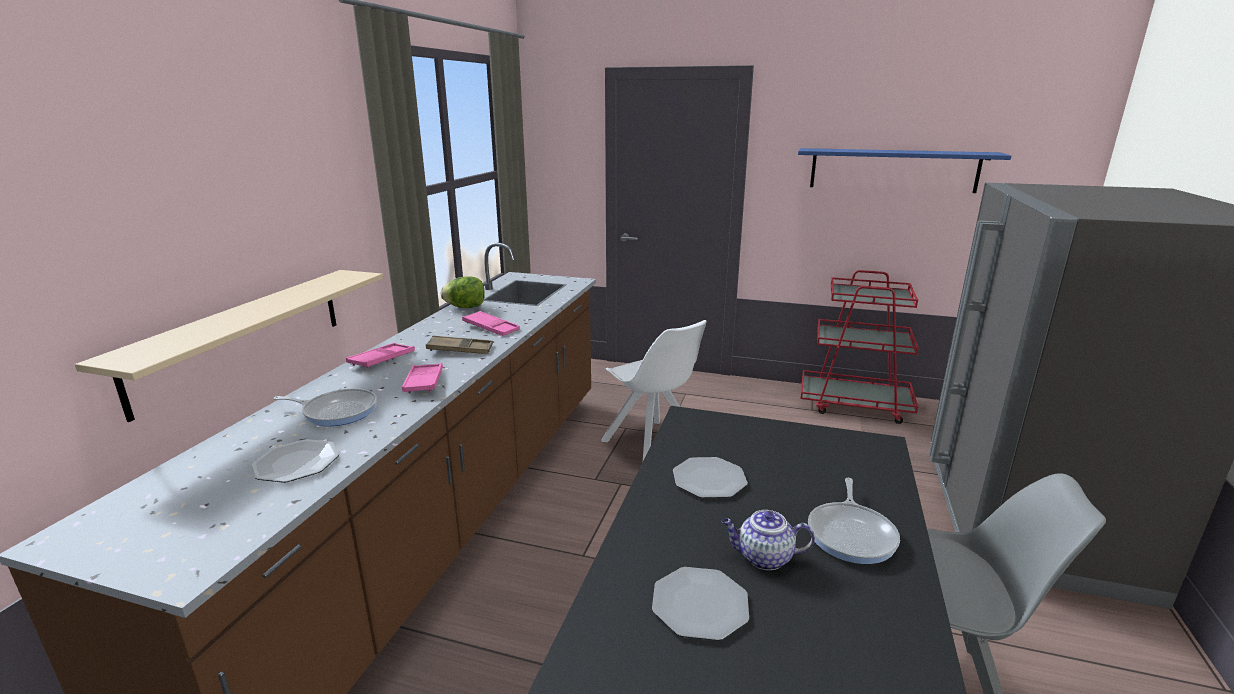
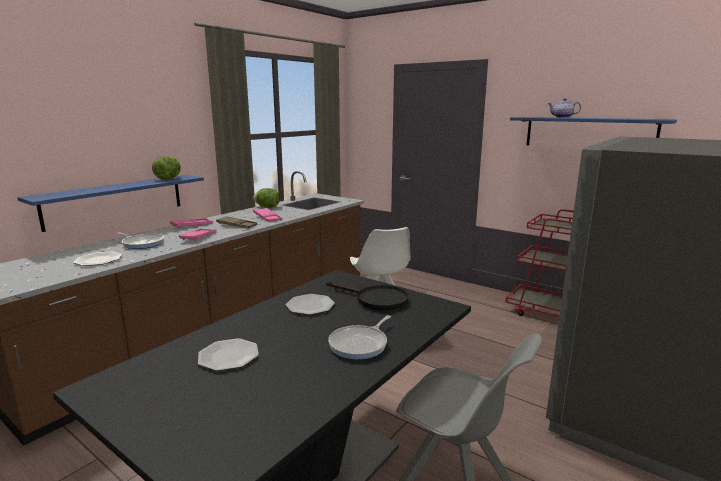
camera: 20 degrees right, 5 degrees down
(242, 336) = (116, 201): beige shelf -> blue shelf
(326, 283) = (168, 179): none -> lettuce
(763, 558) = (291, 344): teapot -> teapot (562, 117)
(781, 450) = (375, 299): none -> black frying pan

